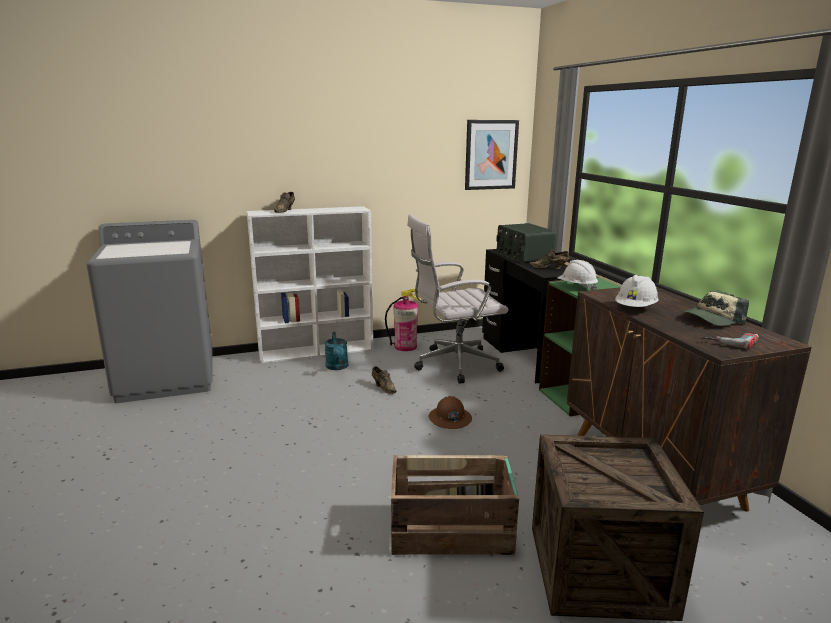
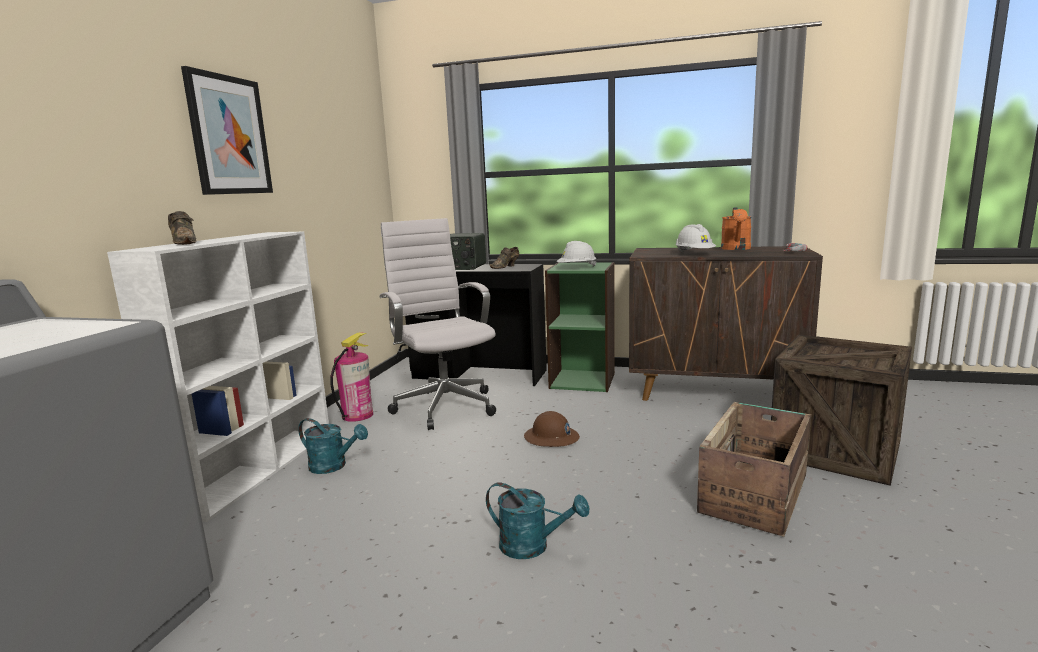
camera: 55 degrees left, 5 degrees down
(303, 455) = (532, 546): none -> turquoise watering can
(383, 388) = (435, 452): brown shoe -> none
(453, 365) = (444, 406): white office chair -> white office chair turned 135 degrees clockwise
(491, 155) = (363, 164): picture -> picture (229, 135)
(712, 319) = (736, 249): cap -> orange watering can

